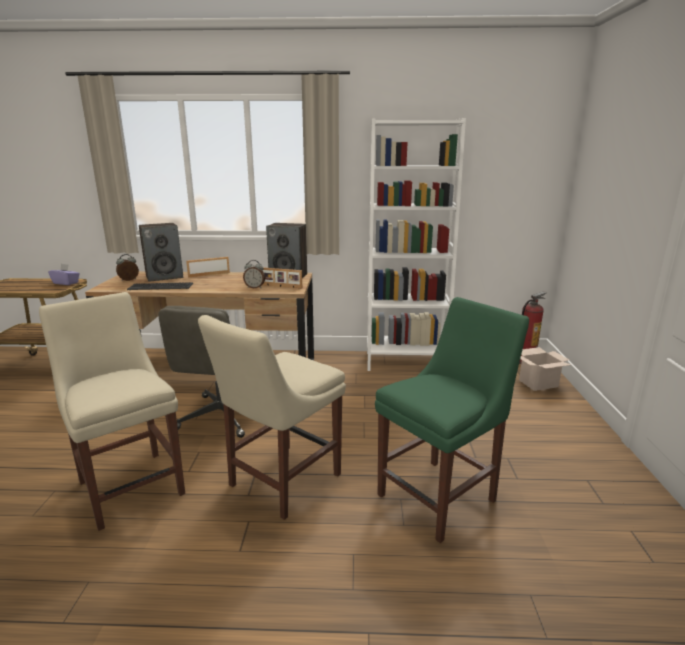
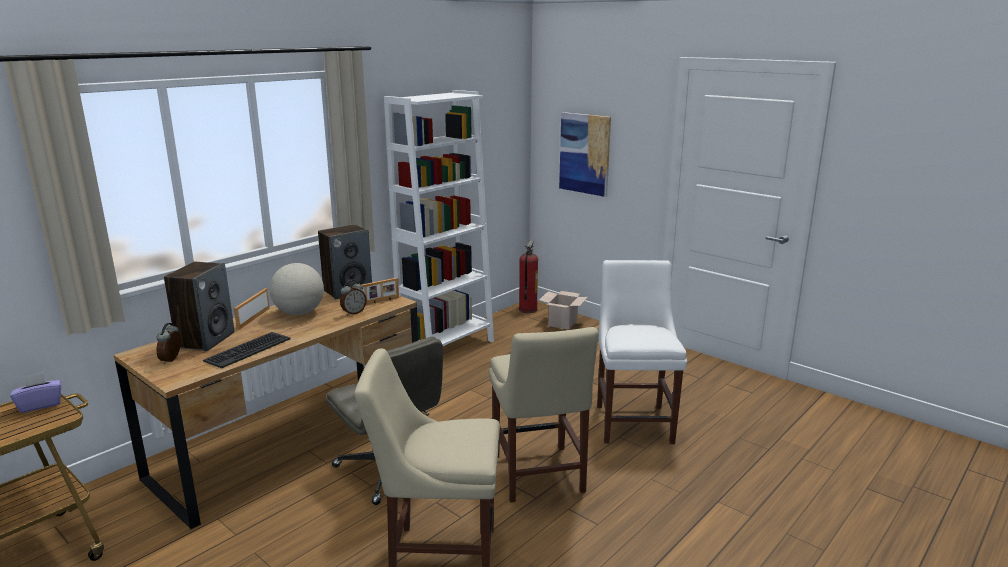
camera: 50 degrees left, 0 degrees up
(233, 279) = (299, 313): none -> globe
(441, 495) = (633, 421): green chair -> white chair
(603, 199) = (585, 153): none -> picture

